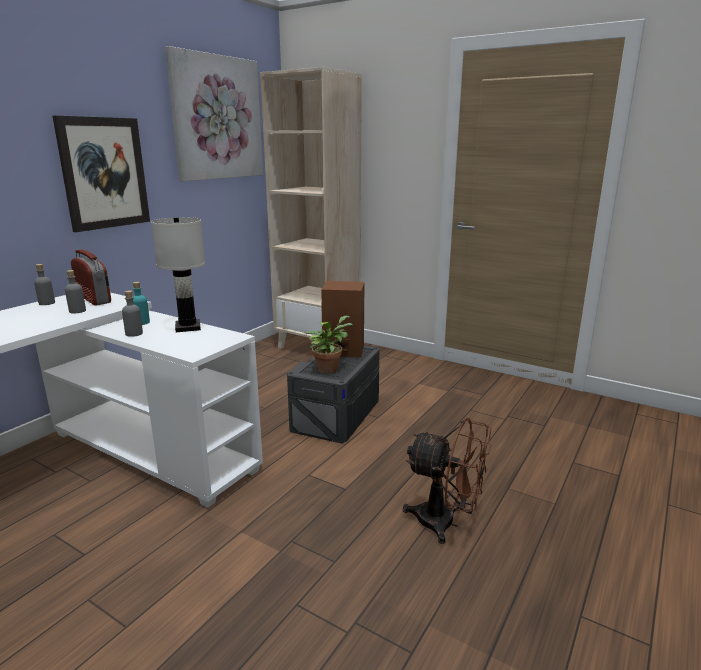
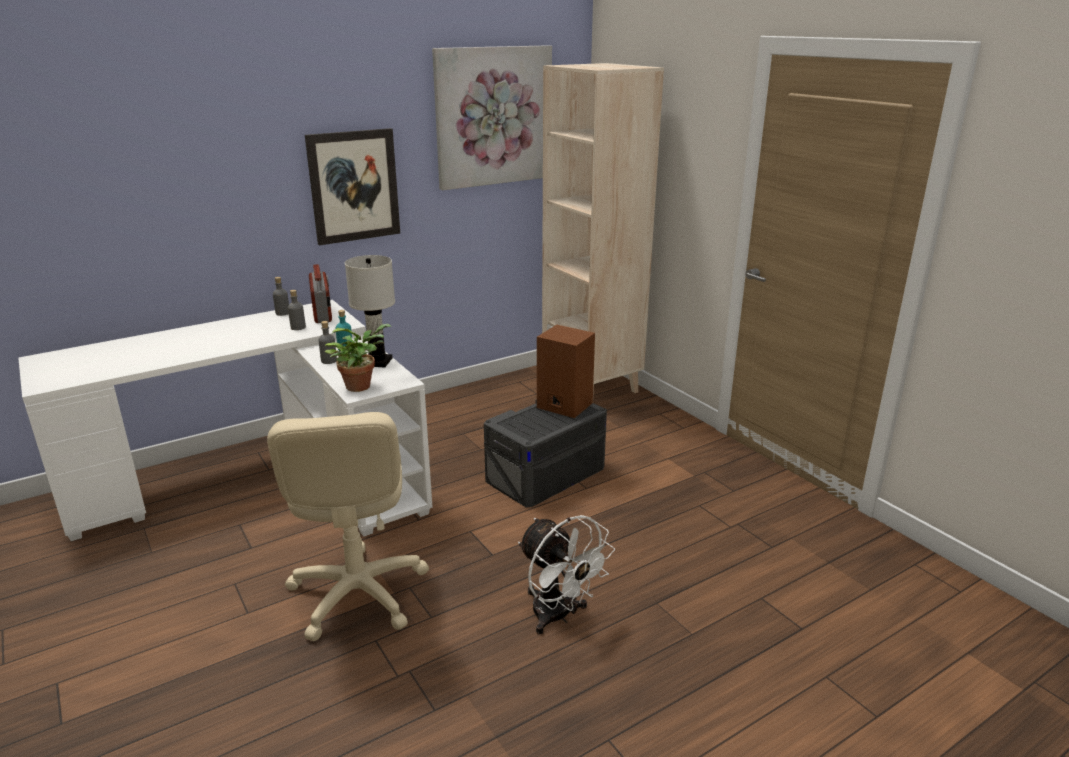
camera: 25 degrees right, 5 degrees up
(242, 563) = (357, 593): none -> beige office chair
(328, 368) = (530, 424): potted plant -> potted plant (361, 385)
(445, 523) = (559, 616): brown fan -> white fan

